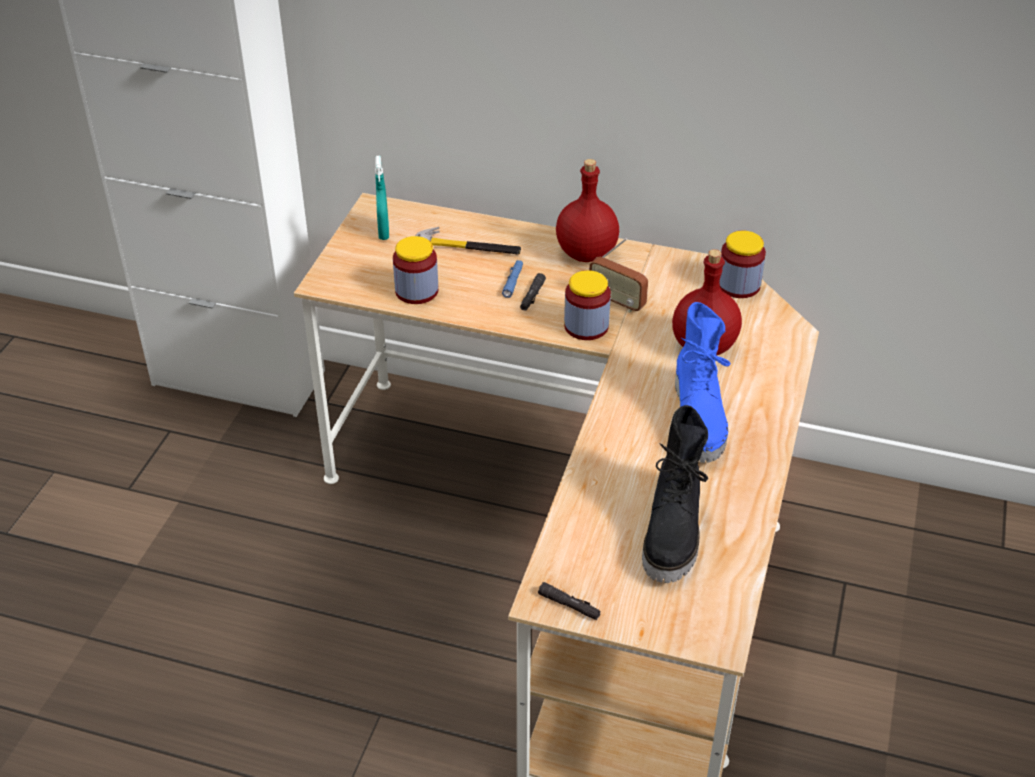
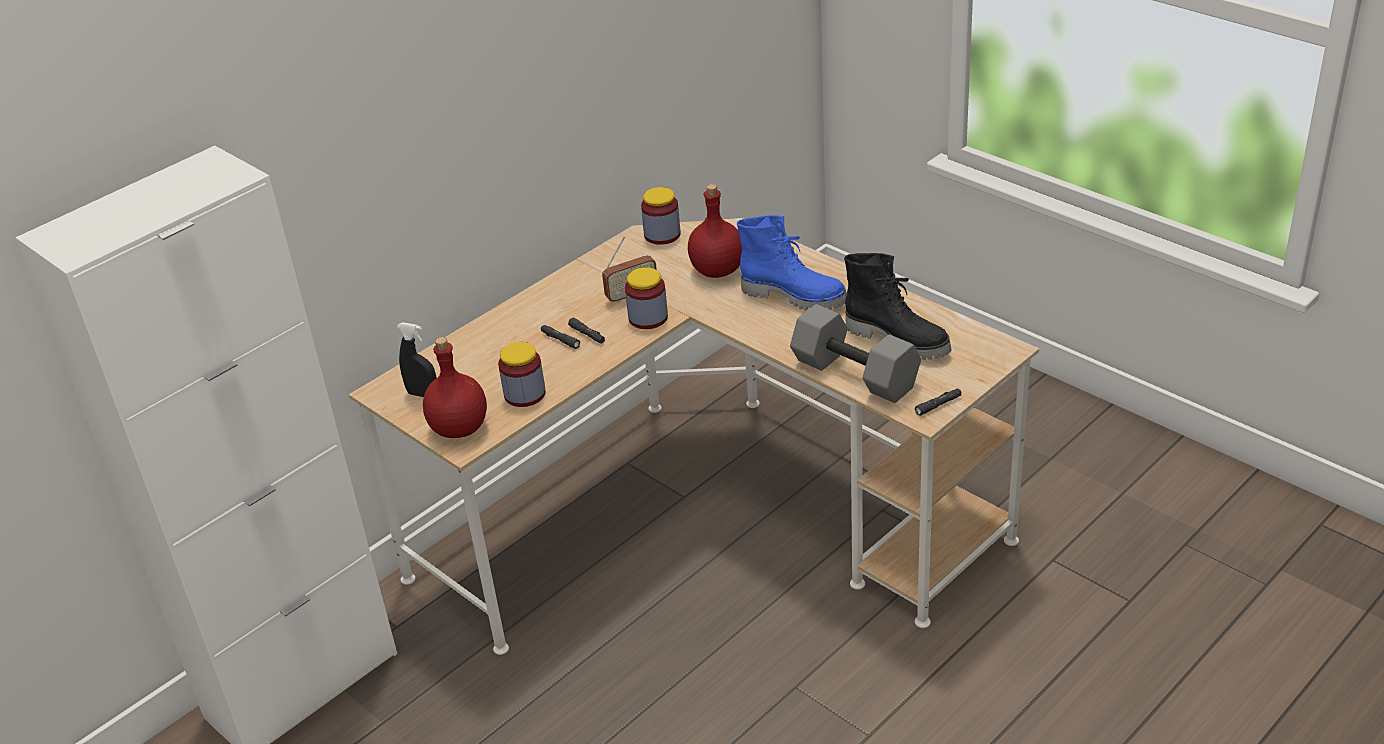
camera: 60 degrees left, 5 degrees down
(383, 232) = (423, 394): turquoise spray bottle -> black spray bottle
(467, 248) = (492, 352): hammer -> none
(512, 282) = (560, 340): blue flashlight -> black flashlight
(586, 252) = (556, 293): red bottle -> red bottle (458, 428)
(587, 516) = (857, 373): none -> grey dumbbell

